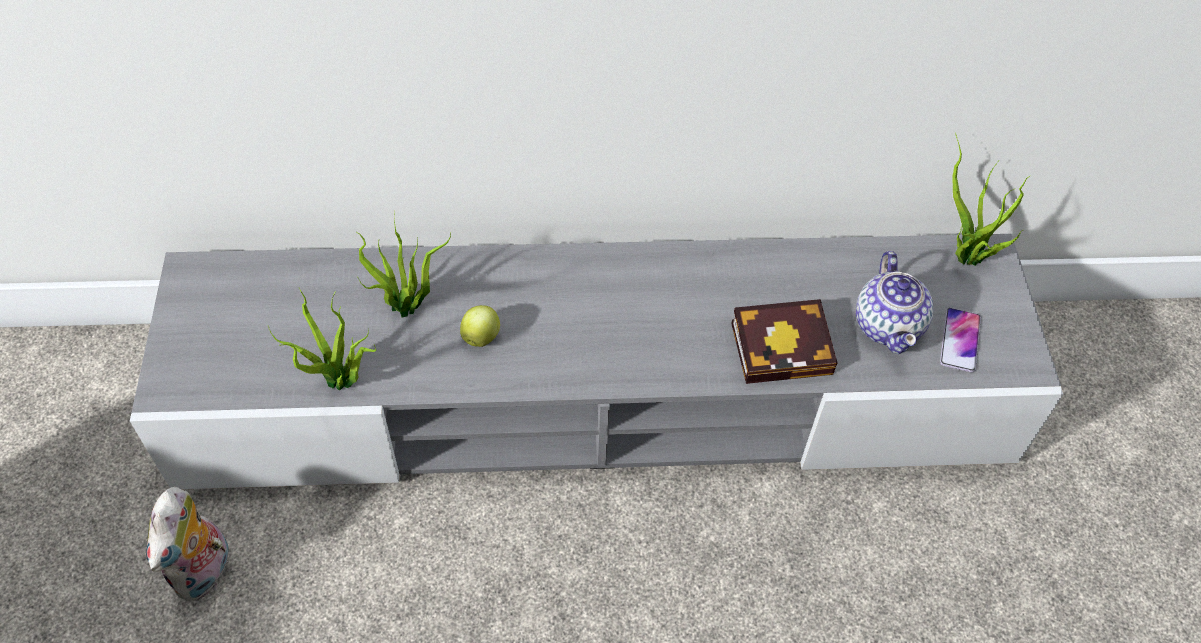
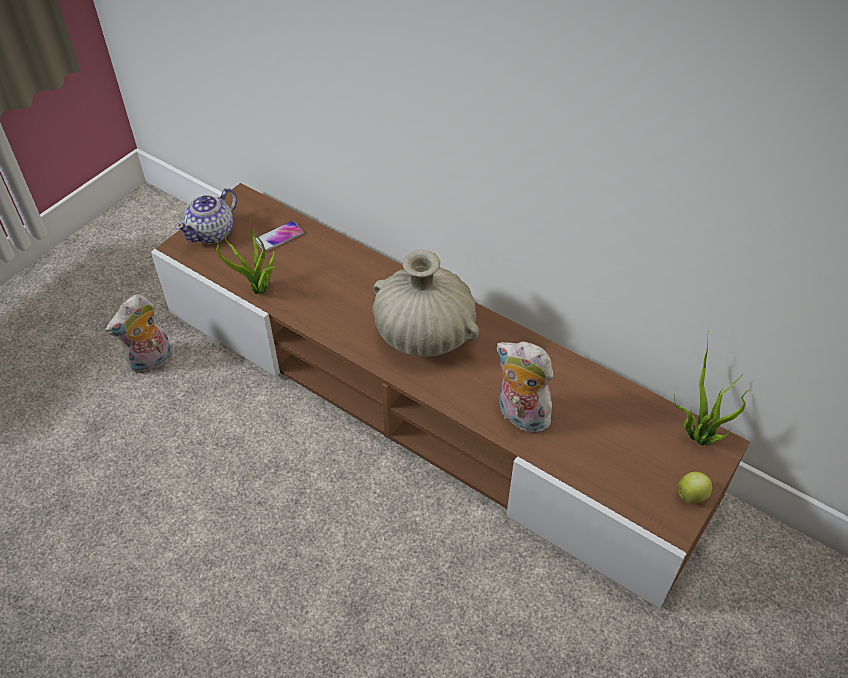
camera: 40 degrees right, 5 degrees down
(408, 309) = (327, 273): potted plant -> none
(481, 336) = (351, 309): apple -> apple (691, 495)
(597, 316) = (424, 334): none -> beige vase
(599, 398) = (425, 401): grey tv stand -> brown tv stand
(785, 346) = (519, 416): book -> plush toy
(888, 325) = (600, 444): teapot -> teapot (212, 233)
(960, 340) = (641, 482): phone -> phone (279, 237)

